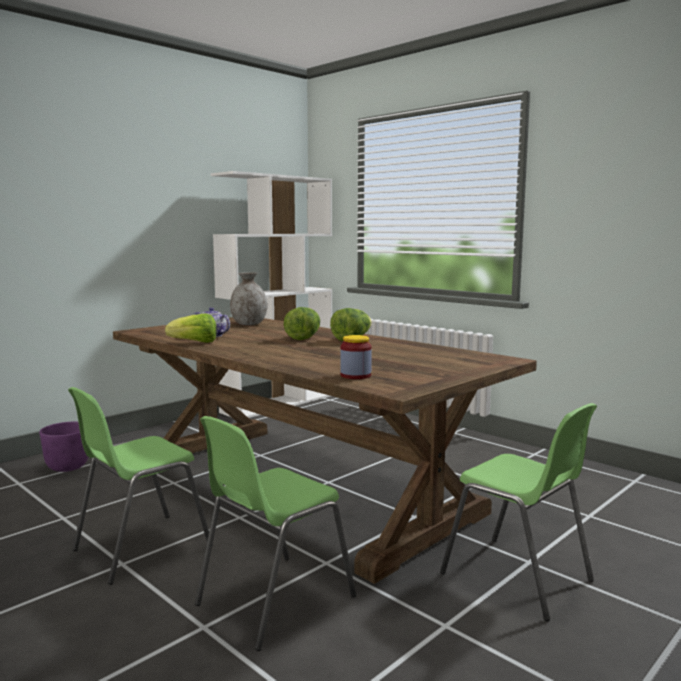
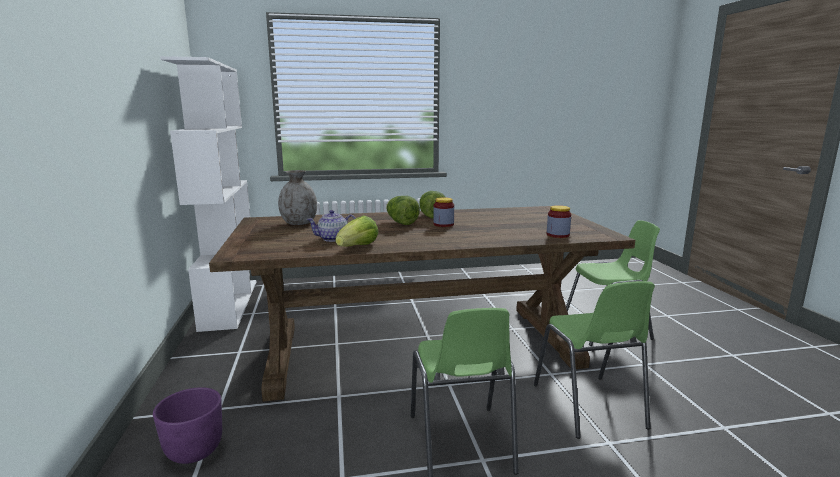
camera: 55 degrees left, 5 degrees up
(322, 346) = (443, 224): none -> jar

